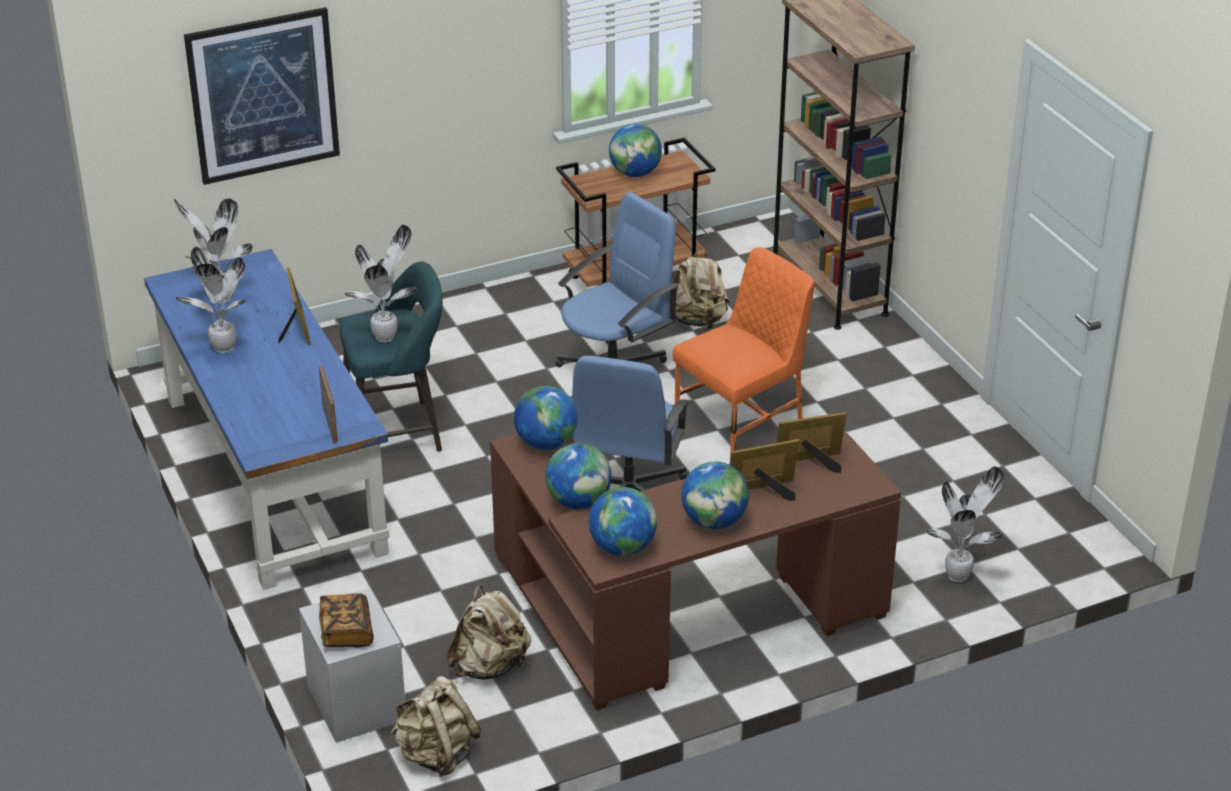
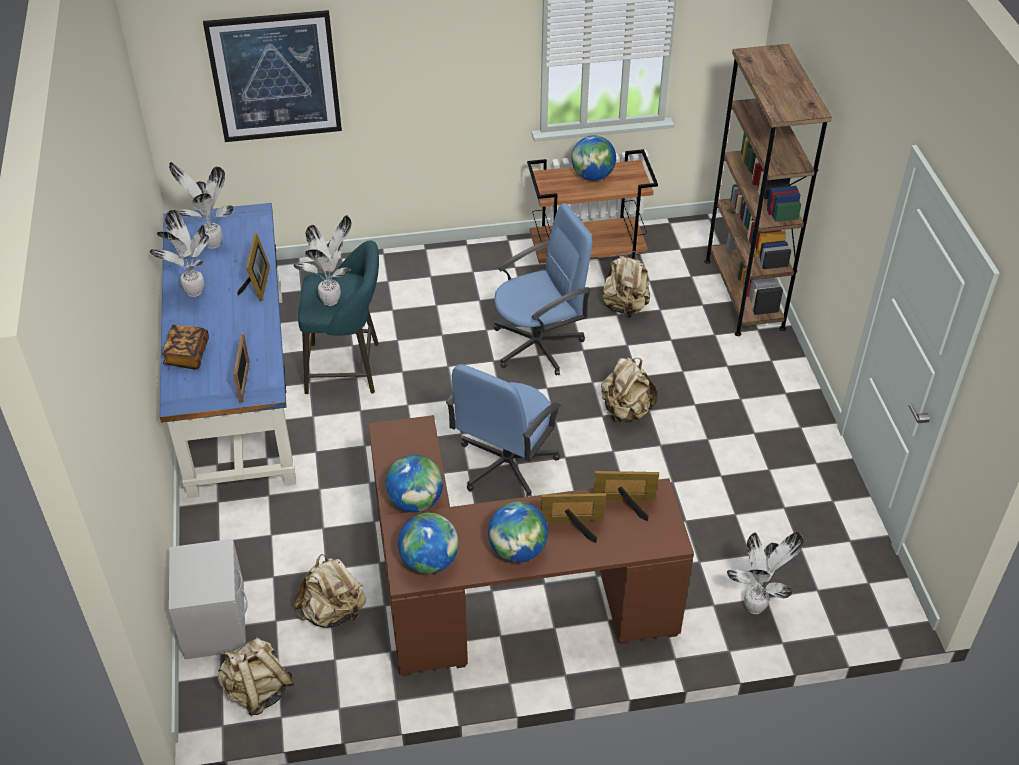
camera: 15 degrees right, 10 degrees up
(346, 632) = (196, 580): book -> book (187, 355)
(546, 443) = (412, 435): globe -> none
(742, 420) = (625, 411): orange chair -> beige backpack

